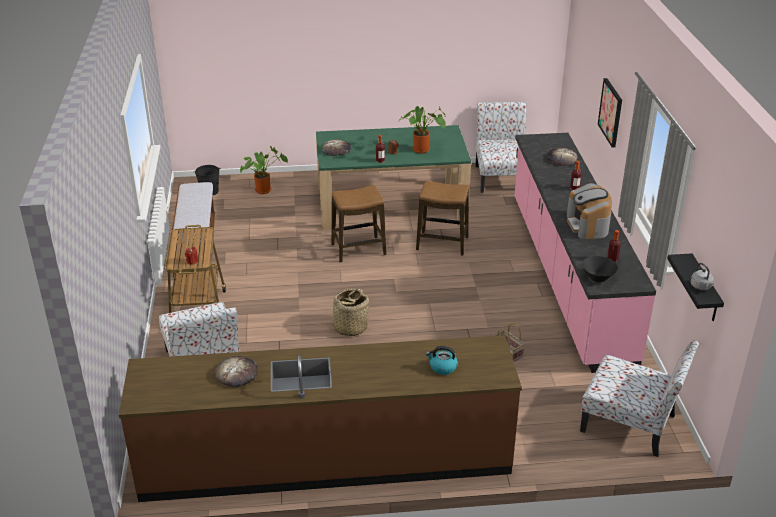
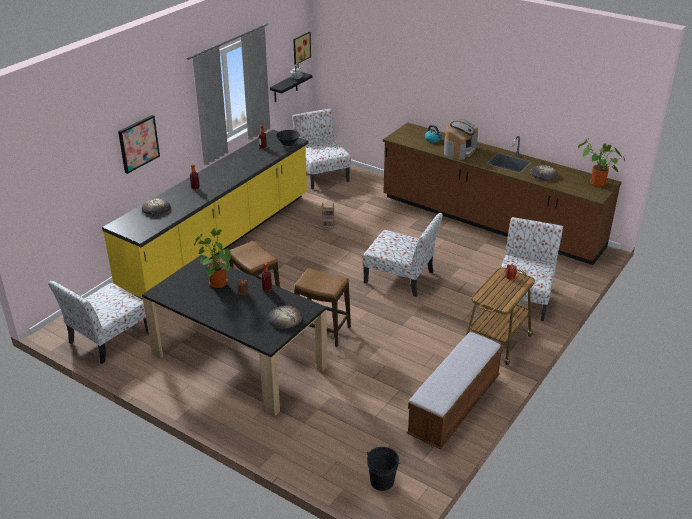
camera: 140 degrees left, 0 degrees up
(264, 190) = (323, 449): potted plant -> potted plant (596, 183)
(350, 327) = (400, 277): basket -> chair
(391, 206) = (239, 359): green dining table -> black dining table
(567, 277) = (220, 242): pink counter -> yellow counter
(588, 225) = (237, 166): coffee machine -> coffee machine (459, 150)
(734, 269) = (300, 47): none -> picture

